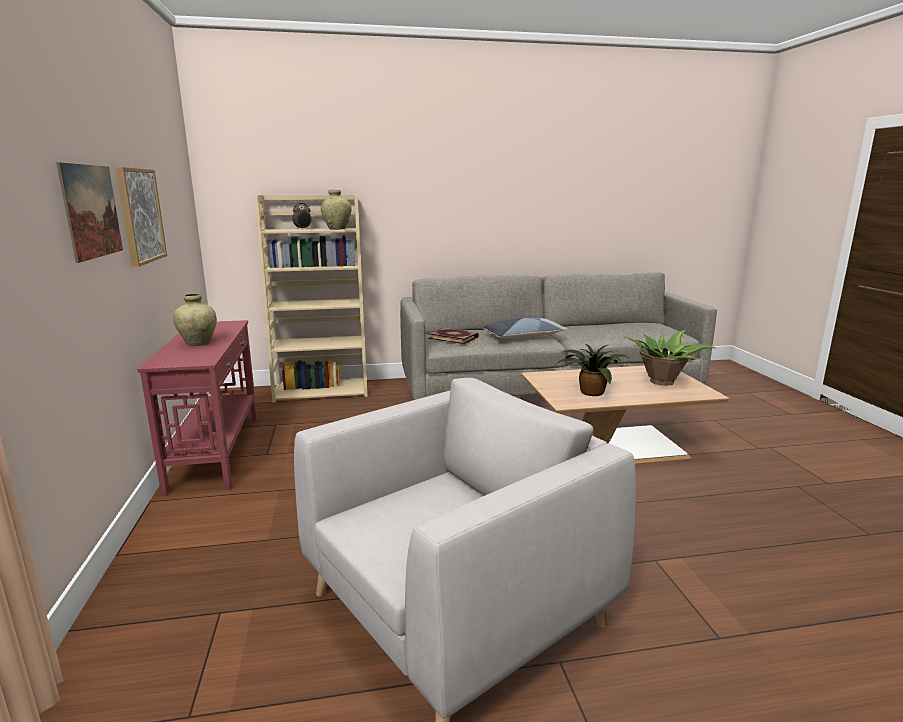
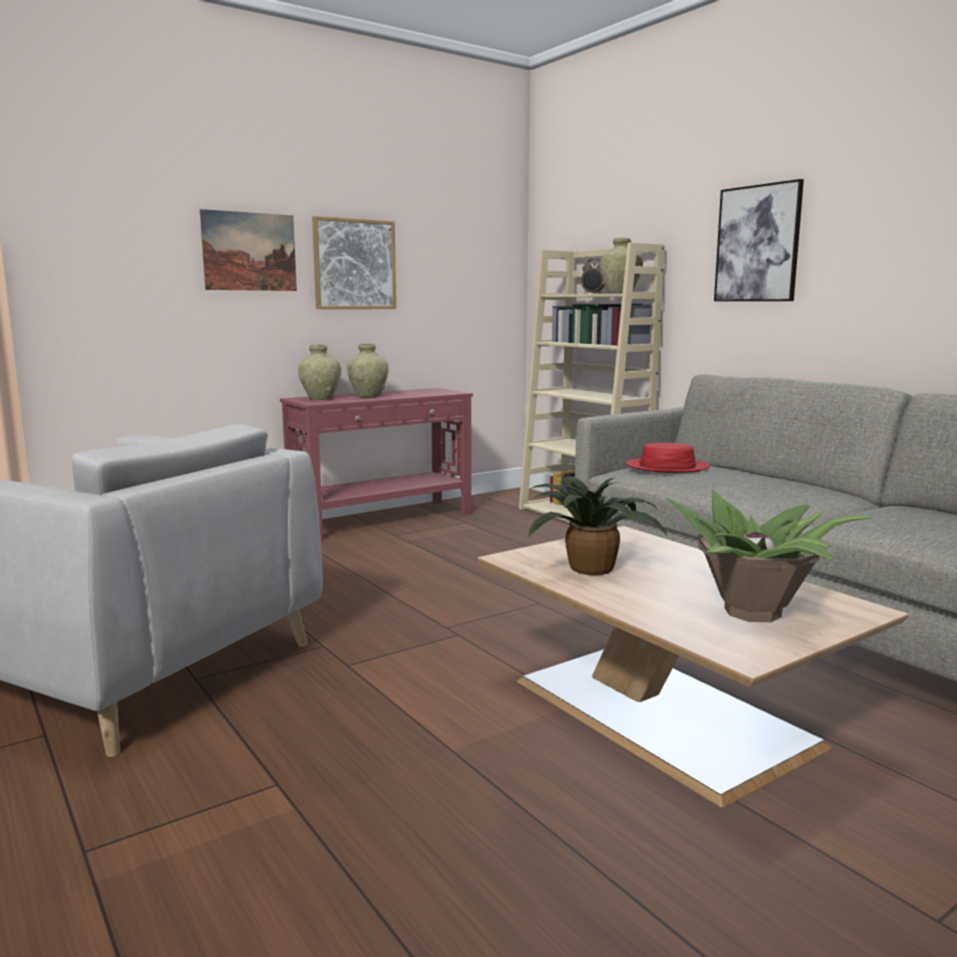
camera: 65 degrees right, 5 degrees down
(178, 357) = (320, 398): none -> beige vase
(428, 197) = (757, 244): none -> picture
(453, 337) = (667, 467): book -> red hat
(523, 337) = (760, 492): pillow -> none

